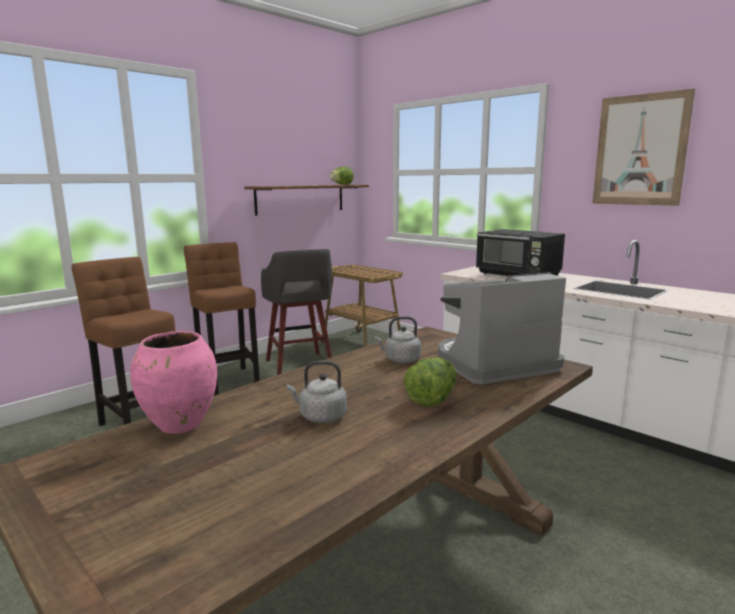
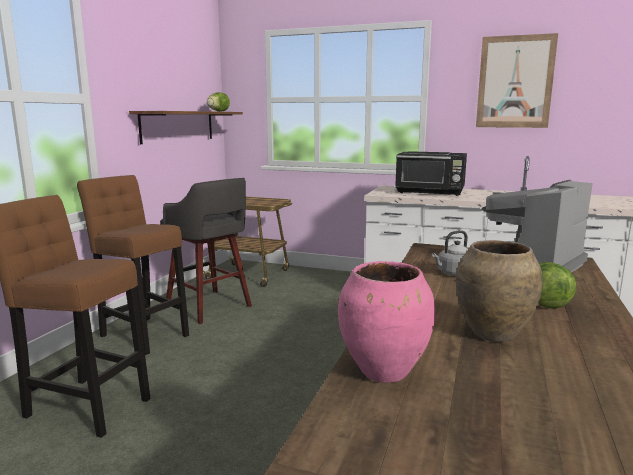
camera: 25 degrees left, 0 degrees up
(320, 416) = (493, 334): grey kettle -> brown vase

